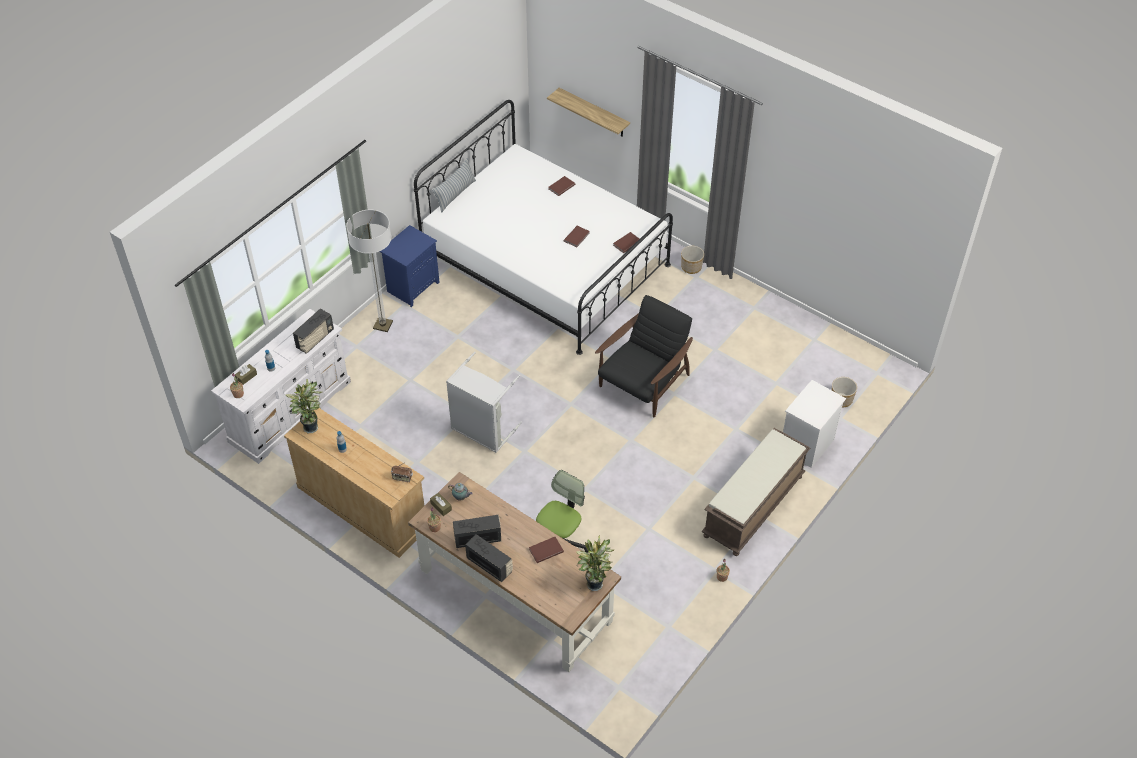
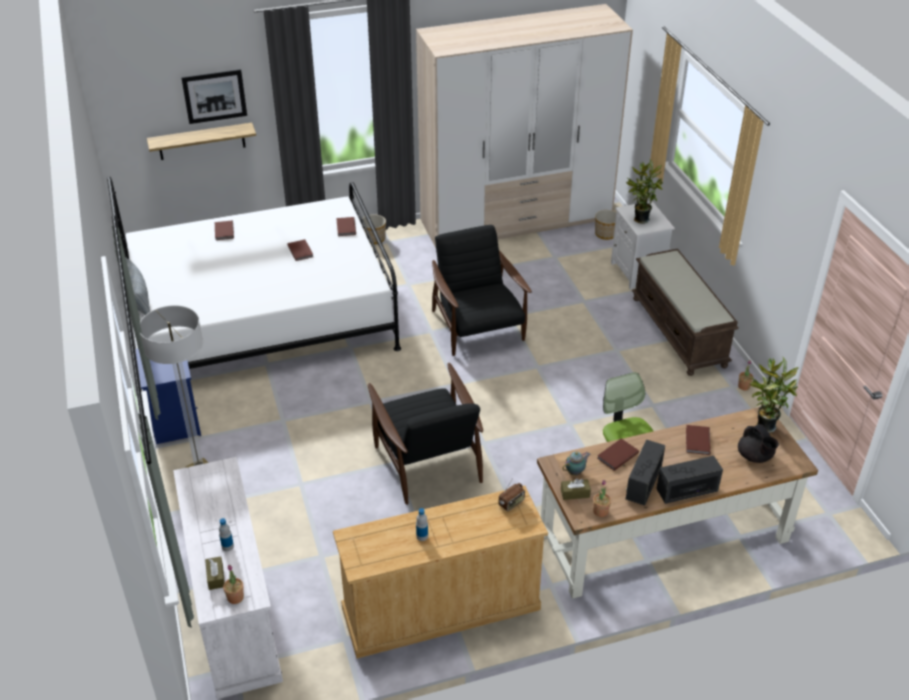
camera: 55 degrees left, 10 degrees down
(311, 426) = (358, 549): potted plant -> potted plant (639, 219)
(315, 339) = (227, 486): radio -> none
(482, 431) = (427, 461): grey laundry basket -> black armchair
(494, 512) = (616, 455): none -> brown book
(556, 590) = (755, 456): none -> black teapot
(608, 87) = (214, 96): none -> picture
(802, 335) = (517, 220): none -> wardrobe

